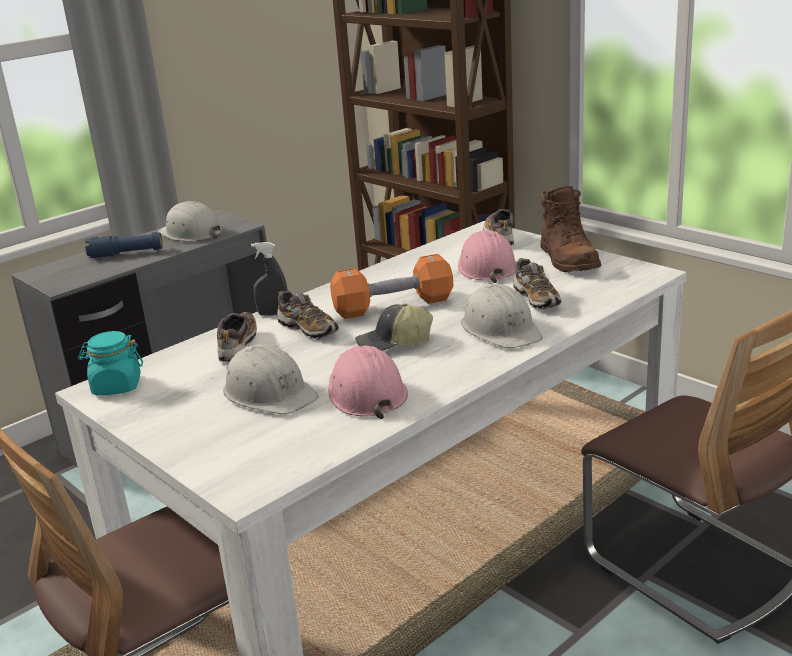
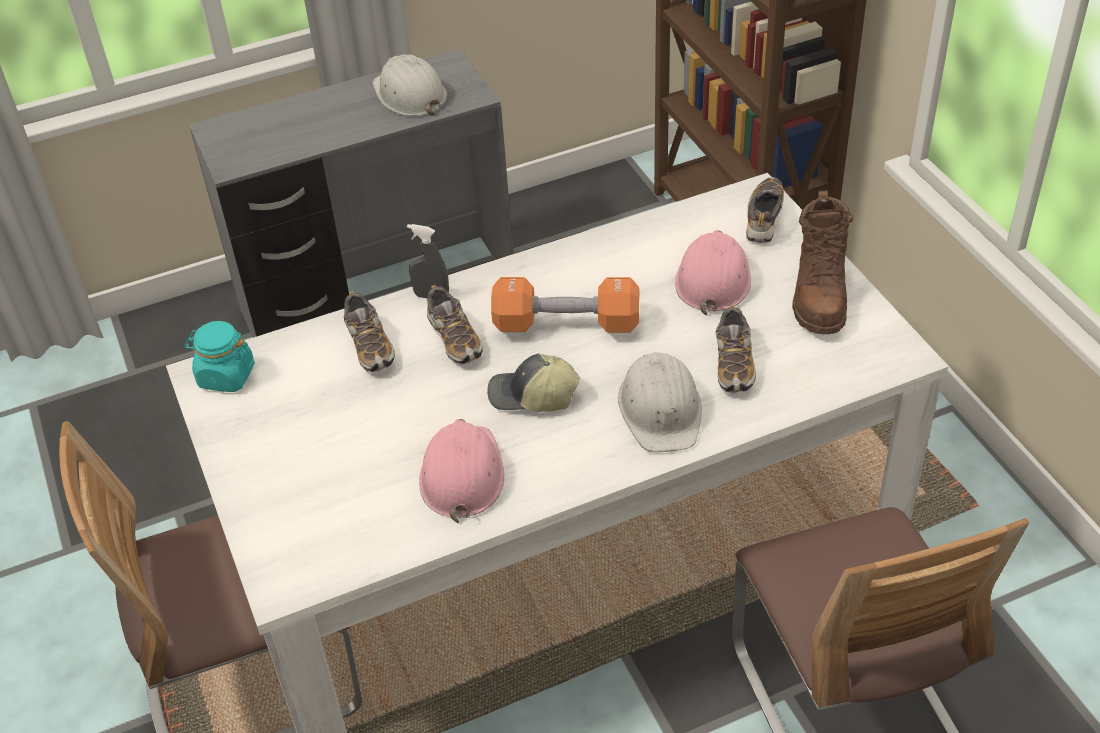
camera: 20 degrees right, 20 degrees up
(126, 254) = (322, 119): blue flashlight -> none
(238, 346) = (370, 346): shoe -> shoe turned 135 degrees clockwise
(269, 393) = (367, 440): white hard hat -> none

